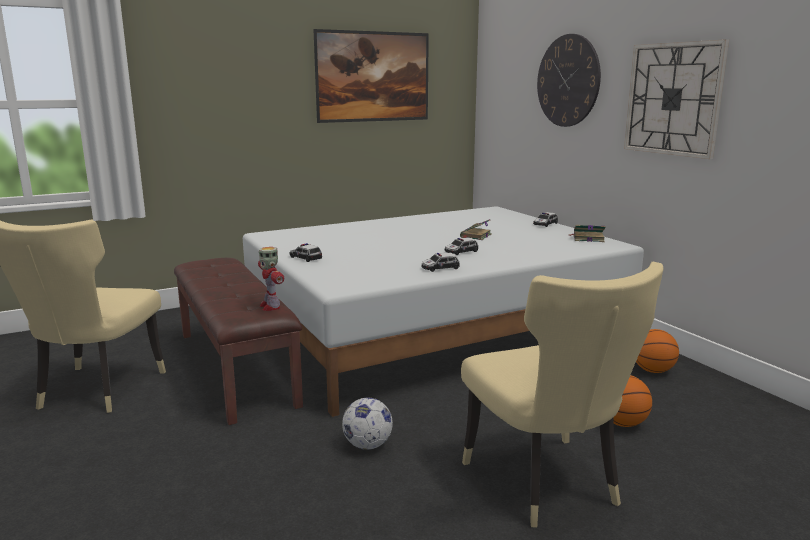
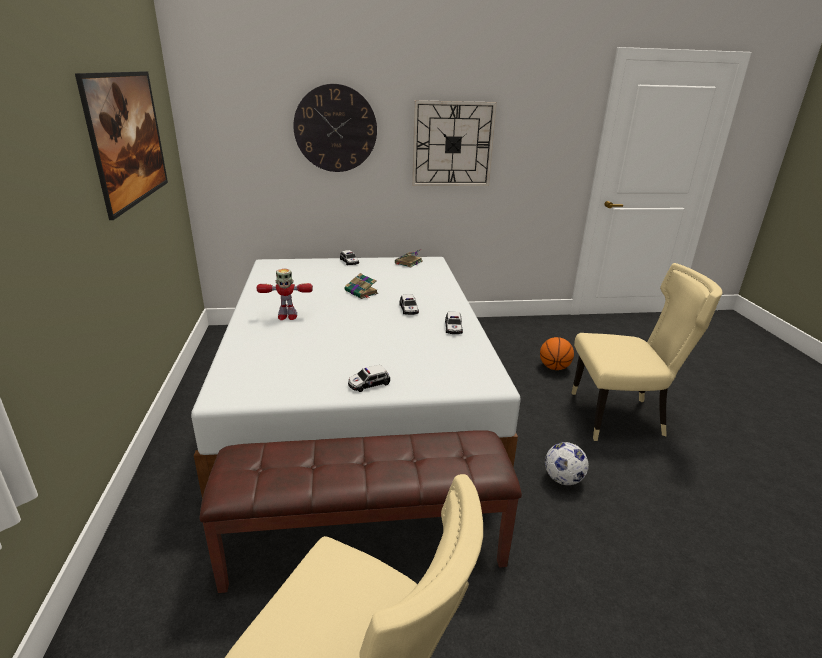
camera: 70 degrees left, 10 degrees up
(270, 306) = (465, 439): toy robot -> toy robot (287, 316)
(653, 370) = (490, 333): basketball -> none

